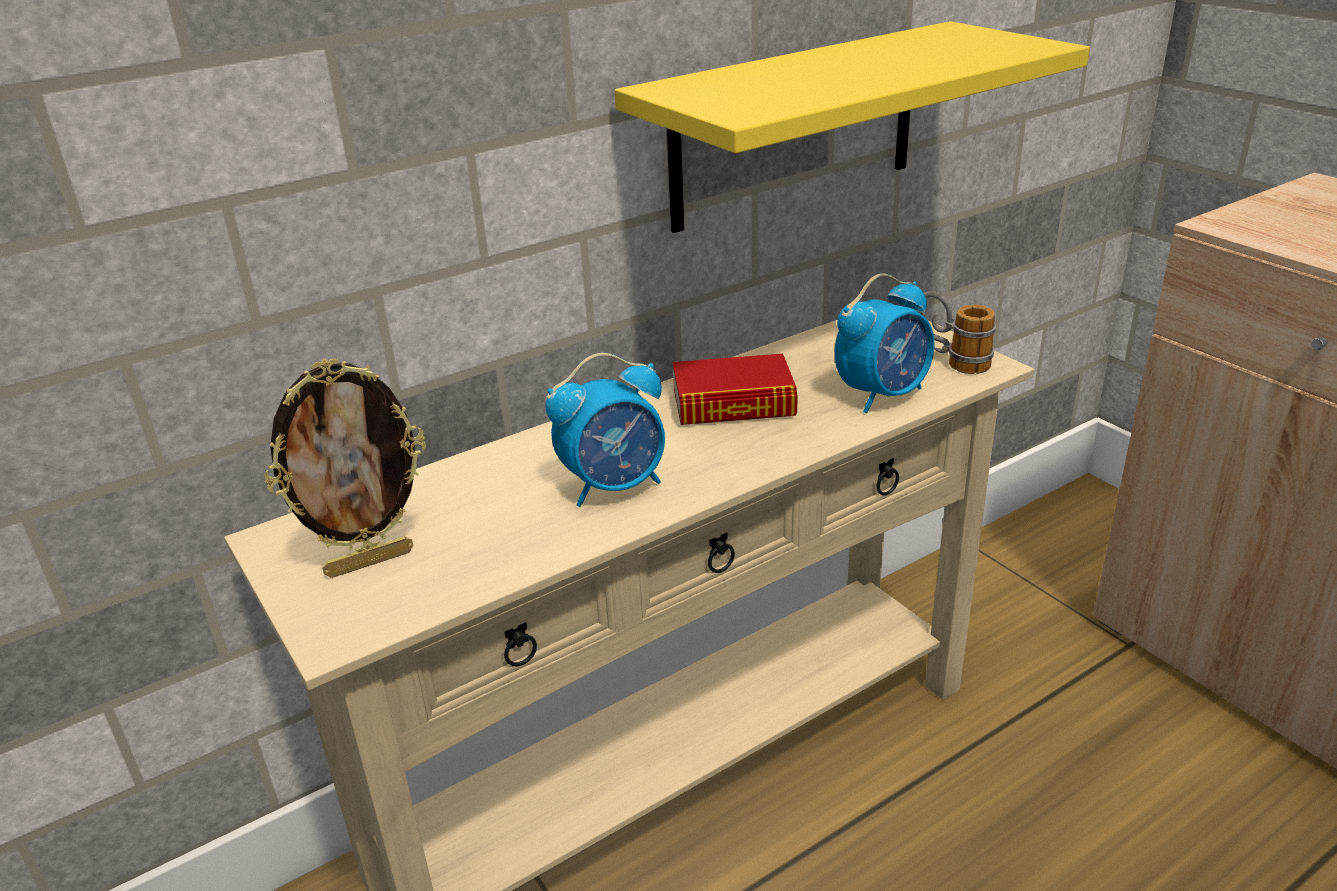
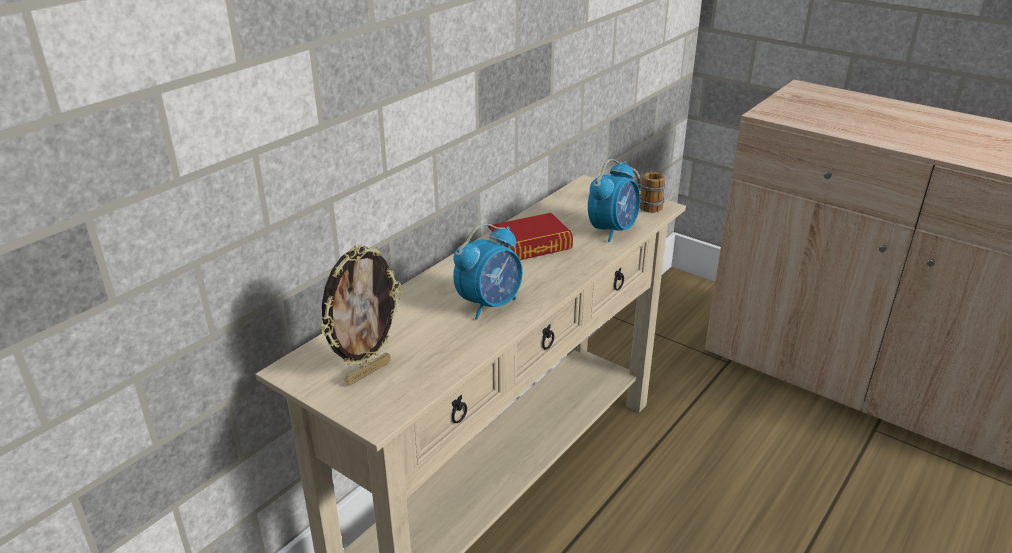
camera: 20 degrees left, 0 degrees up
(795, 126) = (537, 73): yellow shelf -> none

